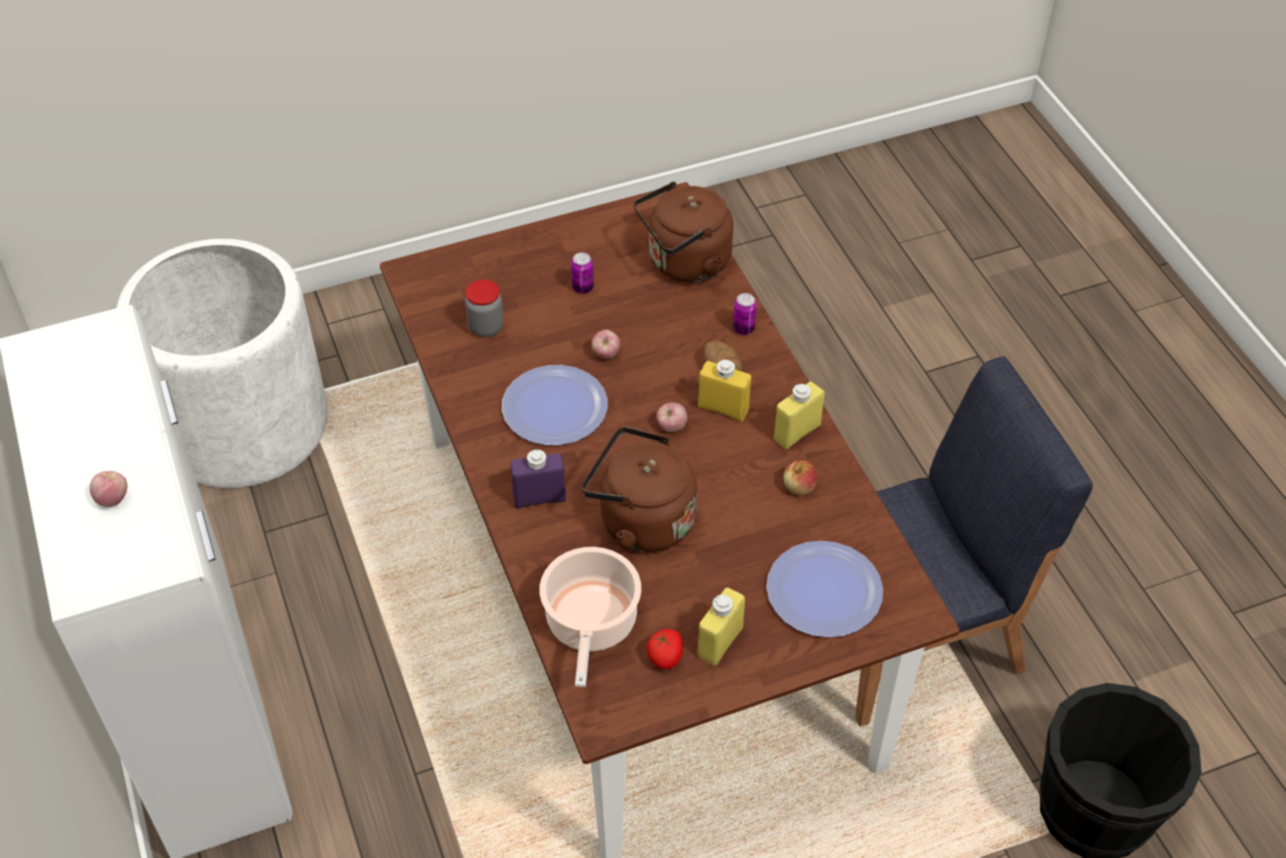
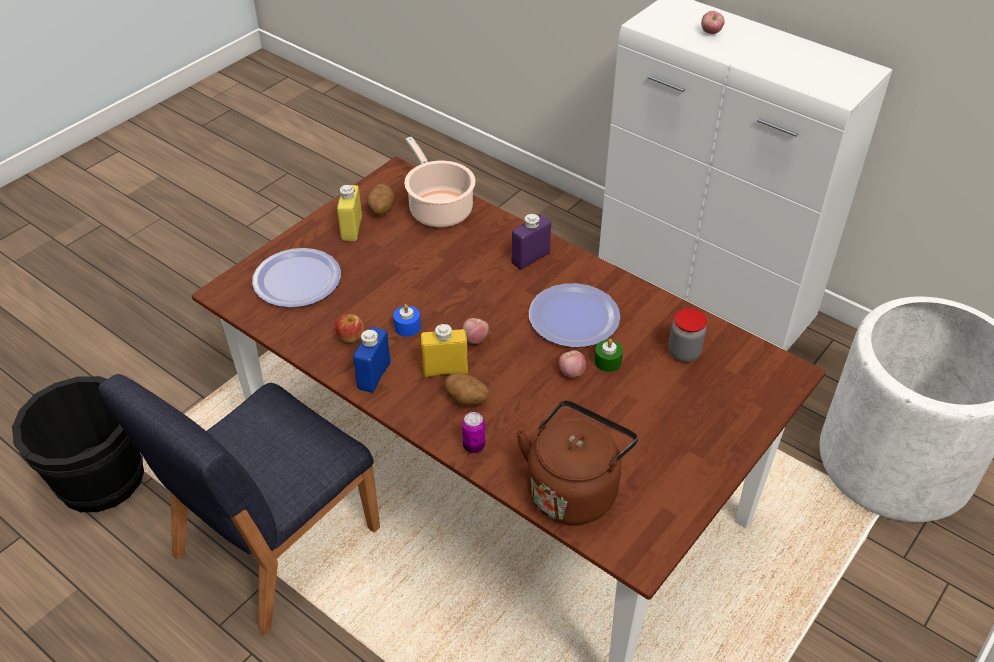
camera: 150 degrees right, 5 degrees down
(563, 350) = (607, 362): none -> green candle
(582, 288) = (642, 421): can -> none
(640, 520) = (451, 272): brown kettle -> none
(665, 657) = (381, 210): tomato -> potato
(732, 471) = (407, 327): none -> blue candle
(797, 432) = (374, 375): yellow bottle -> blue bottle

